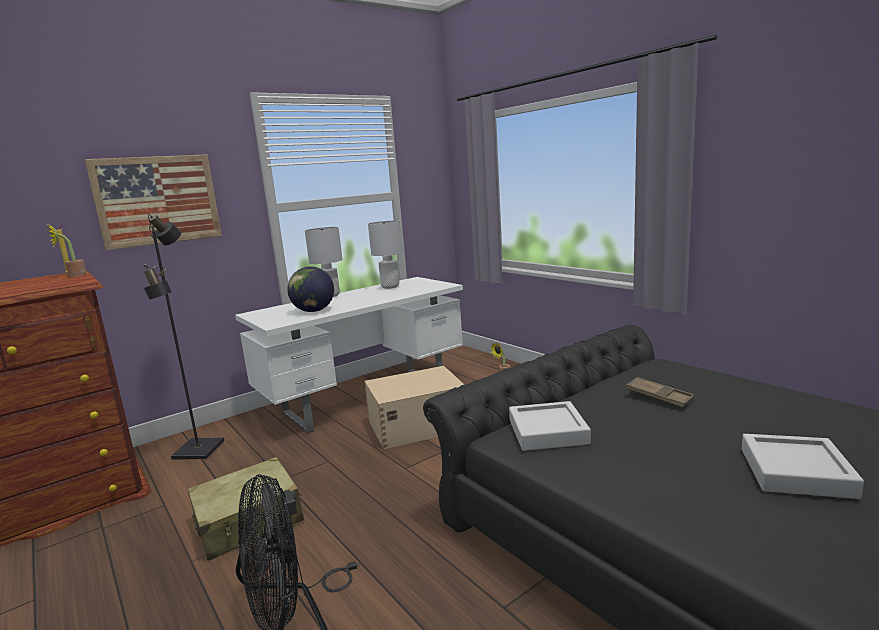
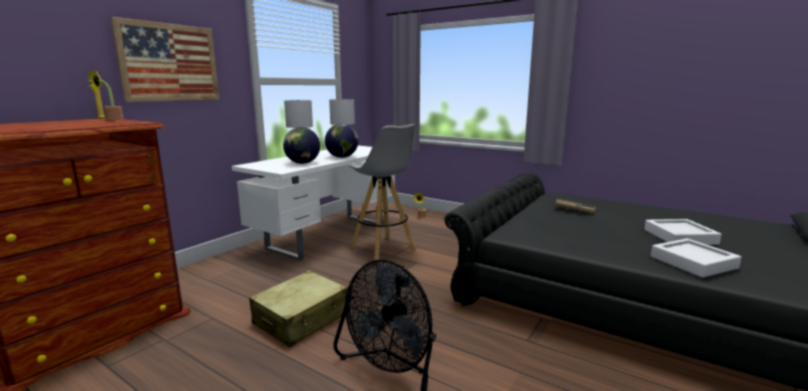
camera: 20 degrees left, 0 degrees up
(198, 450) = (209, 279): black floor lamp -> none
(373, 300) = (342, 157): none -> globe
(416, 425) = (383, 249): beige storage box -> grey stool
(547, 432) = (530, 229): grey tray -> grey tray (693, 262)

